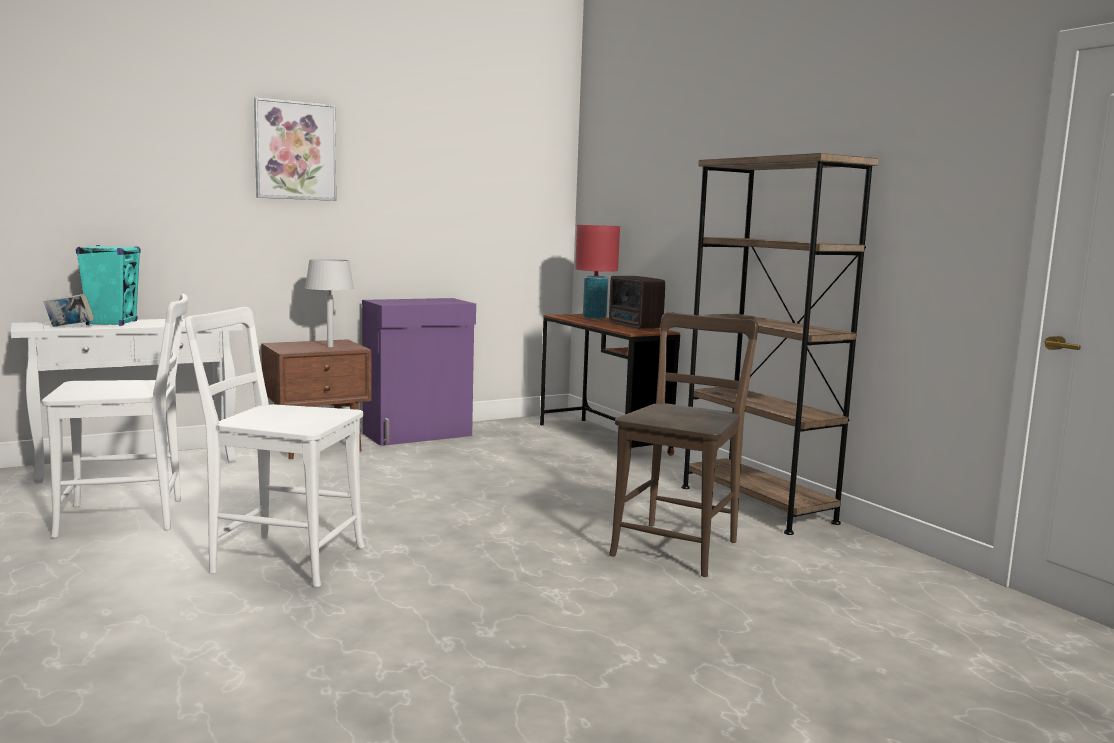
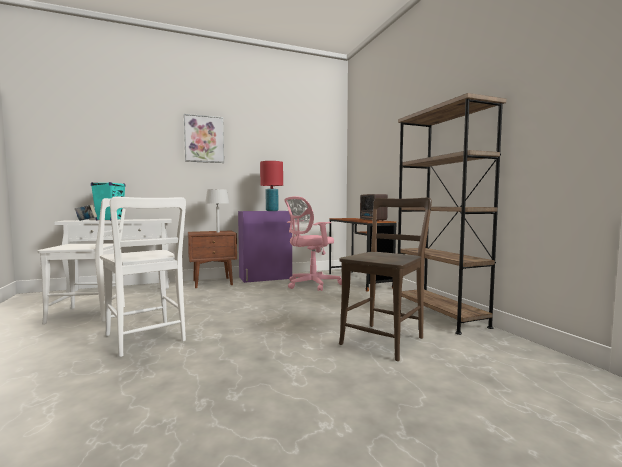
camera: 10 degrees right, 5 degrees down
(281, 558) = (146, 339): white chair -> white chair turned 150 degrees counterclockwise
(515, 449) = (311, 285): none -> pink office chair
(594, 318) = (354, 218): red table lamp -> red table lamp (272, 211)

